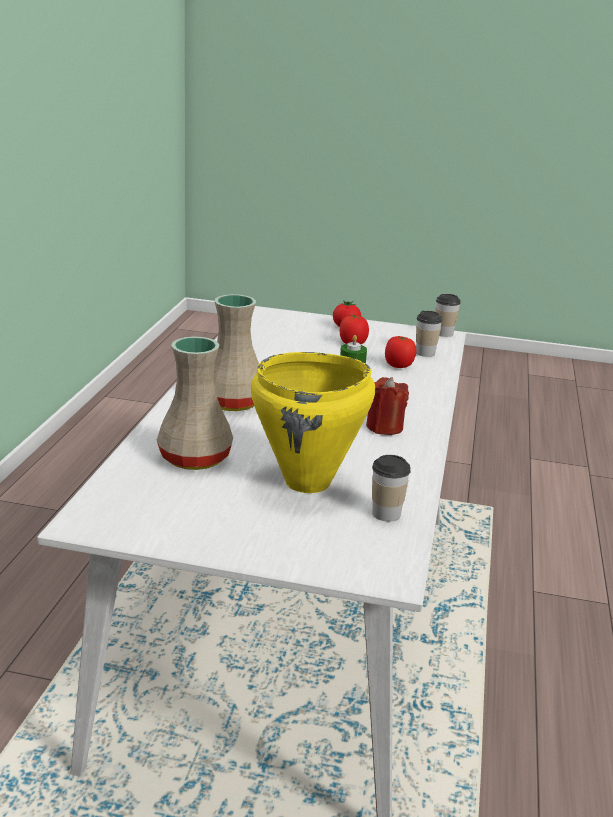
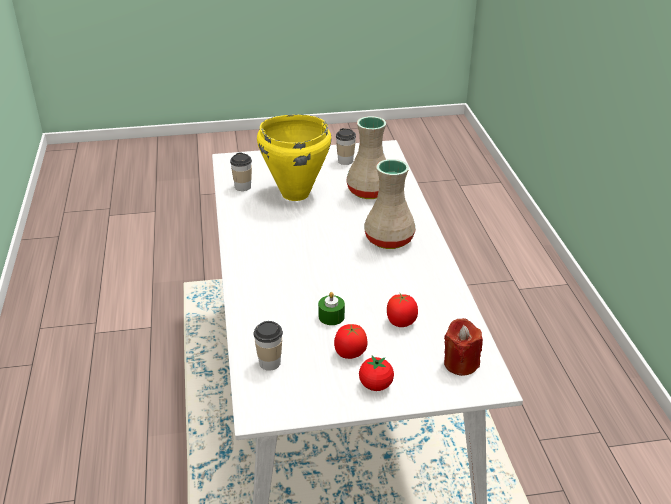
camera: 160 degrees right, 10 degrees up
(384, 427) = (269, 247): red candle -> red candle (460, 363)
(398, 366) = (288, 329): tomato -> tomato (401, 322)
(444, 333) = (260, 417): cup -> cup (345, 161)

